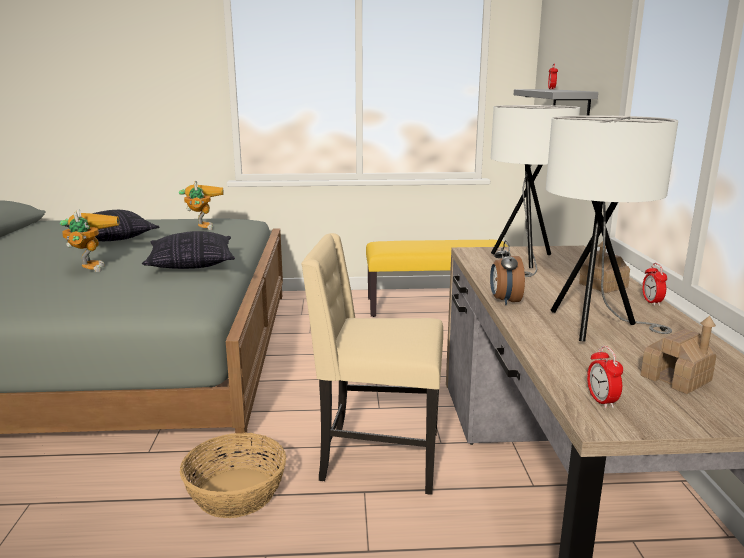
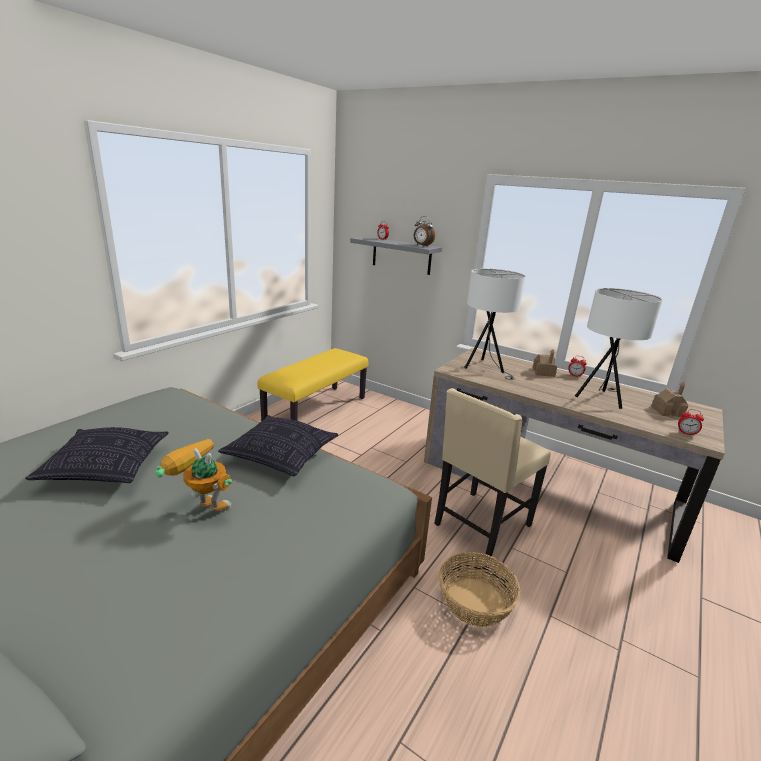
camera: 55 degrees left, 5 degrees up
(202, 226) = (159, 414): toy robot -> none
(504, 301) = (548, 399): alarm clock -> alarm clock (422, 246)

